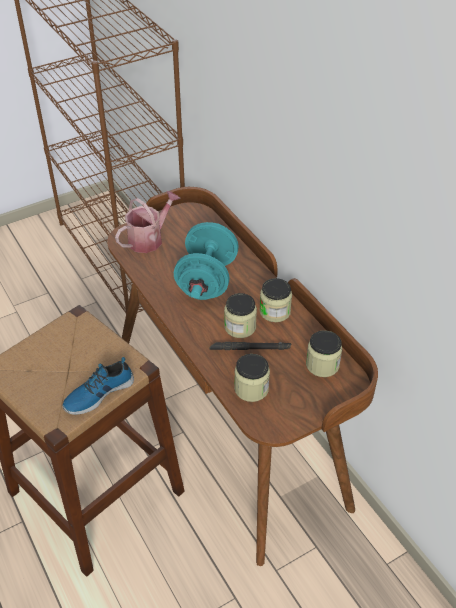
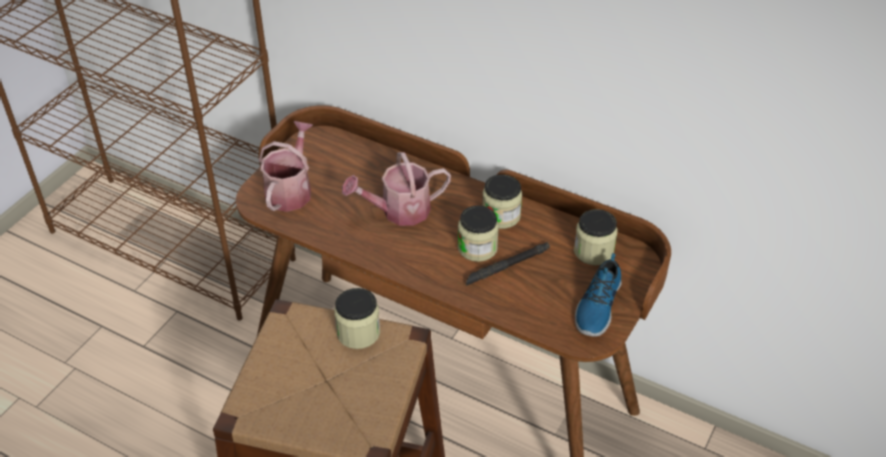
camera: 30 degrees left, 0 degrees up
(98, 393) = (386, 386): shoe -> shoe (597, 306)
(207, 280) = (399, 211): turquoise dumbbell -> watering can
(251, 389) = (542, 308): jar -> jar (358, 332)

